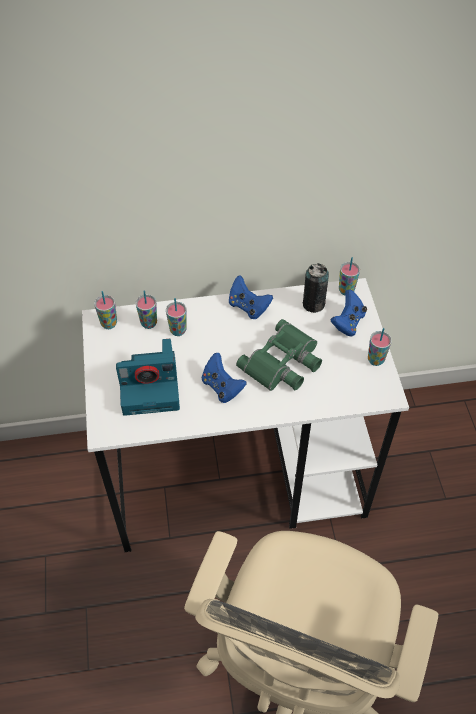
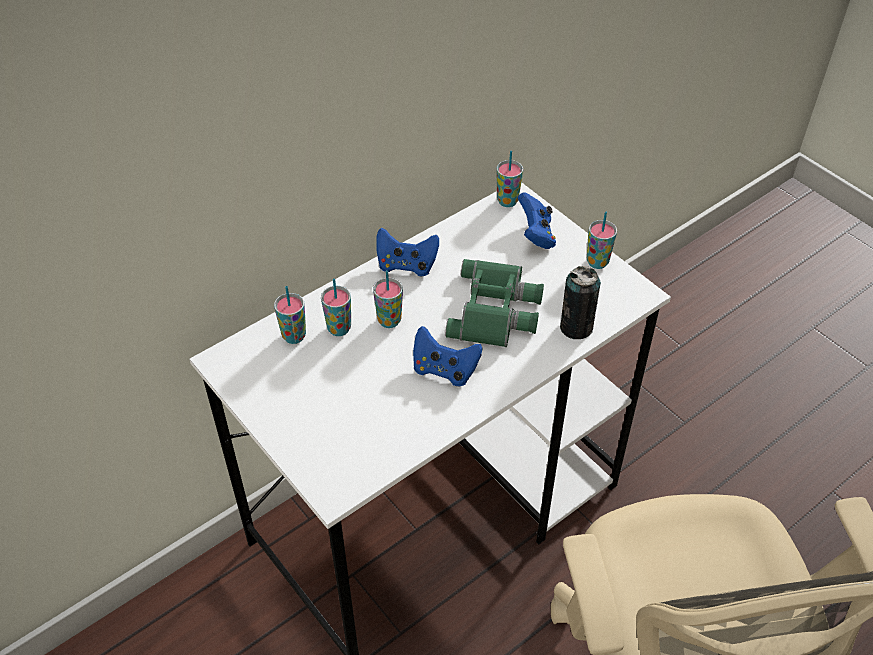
camera: 30 degrees left, 5 degrees down
(109, 324) = (240, 359): cup -> cup (389, 321)
(151, 386) = (355, 409): camera -> none
(313, 304) = (481, 231): can -> can (576, 327)

